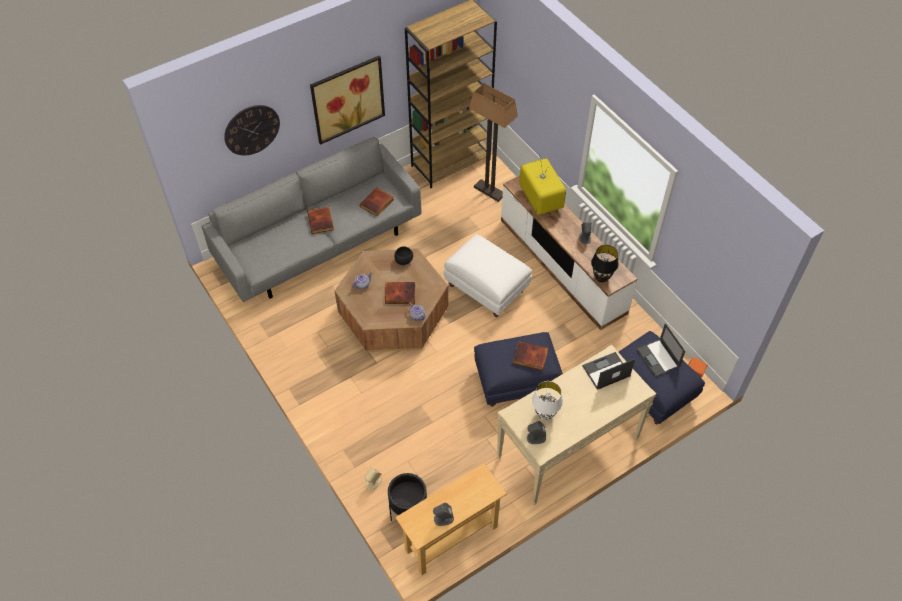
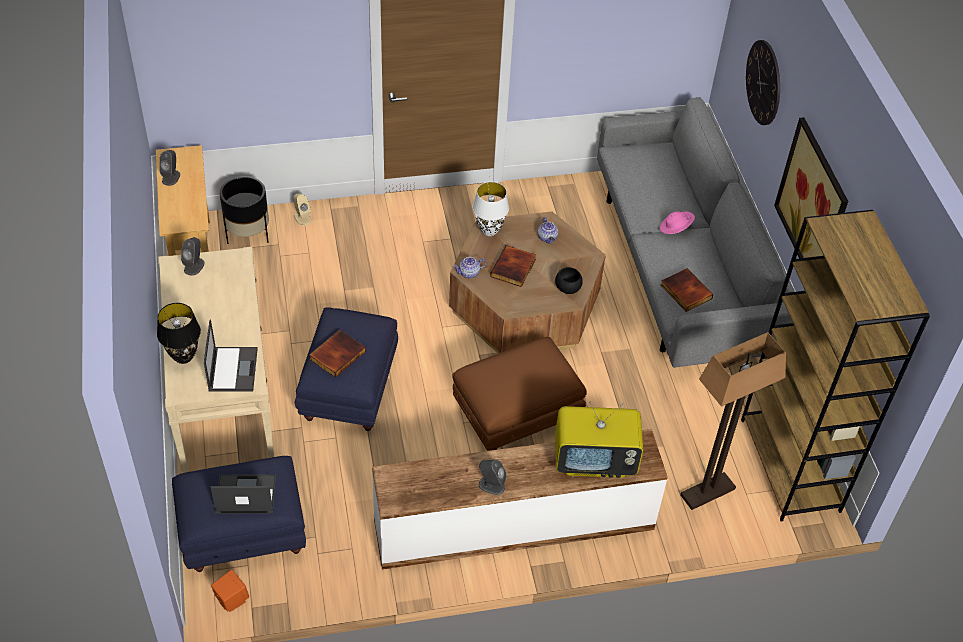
camera: 110 degrees right, 5 degrees down
(321, 221) = (675, 229): book -> pink hat
(487, 289) = (515, 416): white ottoman -> brown ottoman
(545, 414) = (217, 286): white table lamp -> white table lamp (489, 231)
(601, 278) = (406, 471): black table lamp -> black table lamp (184, 356)

